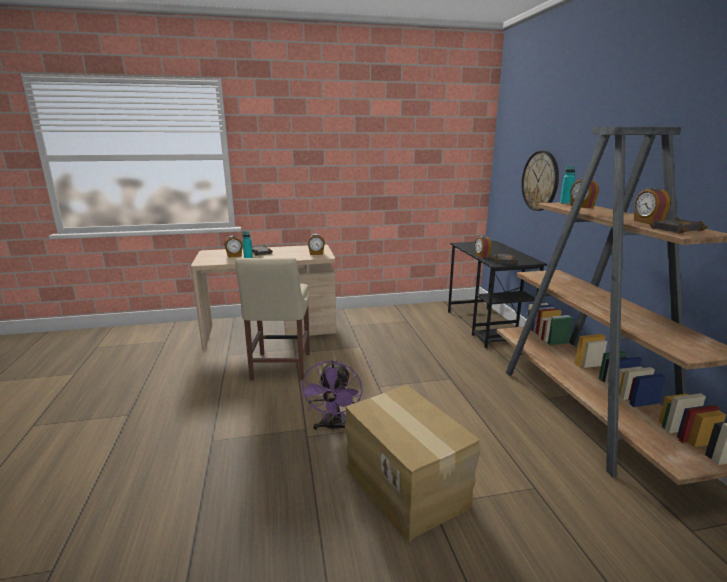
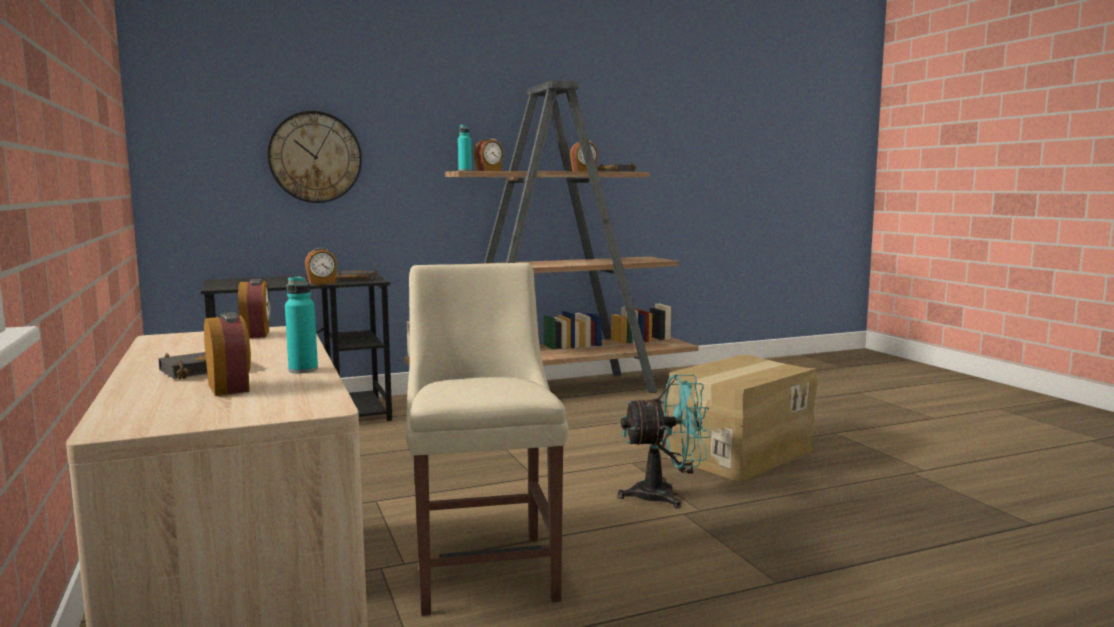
camera: 100 degrees left, 10 degrees down
(280, 368) = (485, 568): beige chair -> beige chair turned 90 degrees counterclockwise
(334, 427) = (665, 495): purple fan -> turquoise fan

